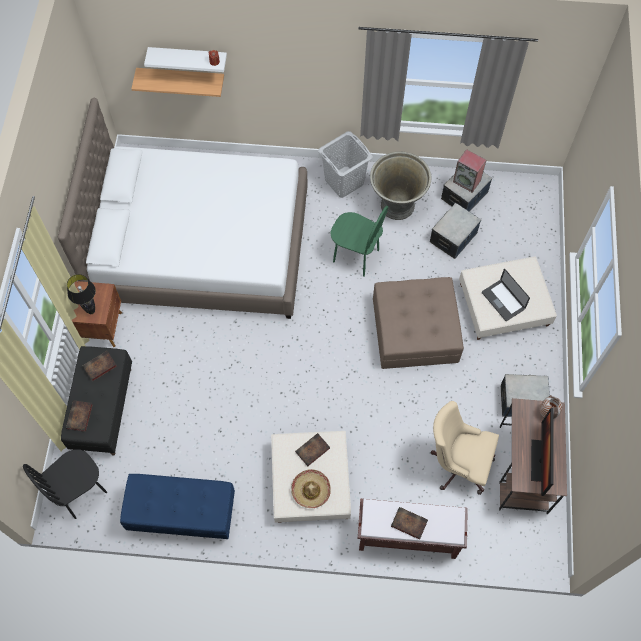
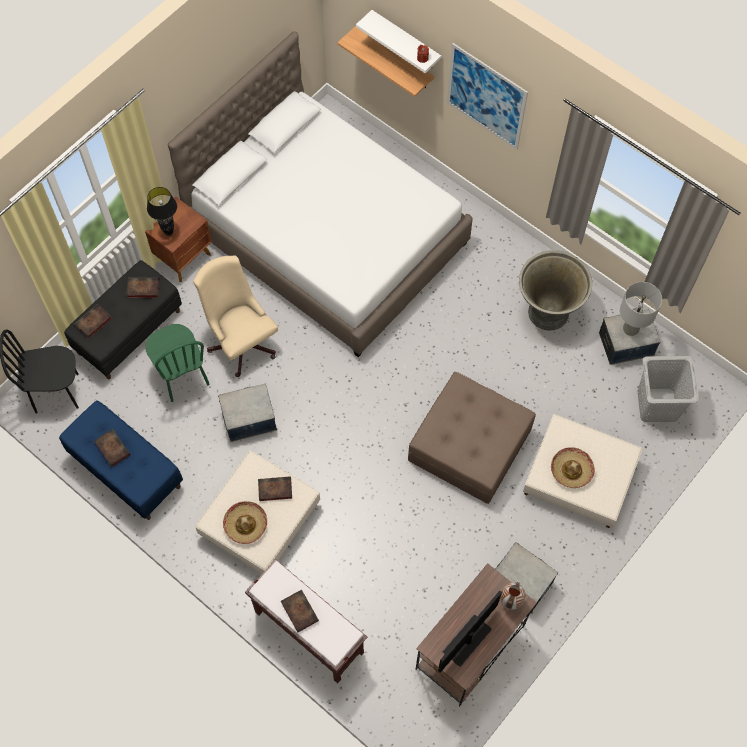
camera: 35 degrees right, 0 degrees up
(169, 502) = (111, 448): none -> book
(278, 66) = (486, 97): none -> picture
(344, 182) = (513, 257): grey laundry basket -> grey laundry basket (657, 405)
(355, 256) = (467, 337): green chair -> green chair (182, 376)
(453, 238) = (580, 379): storage box -> storage box (249, 419)
(457, 463) = (410, 597): beige office chair -> beige office chair (241, 341)
(467, 181) = (631, 329): speaker -> grey table lamp
(503, 301) = (571, 470): laptop -> hat

